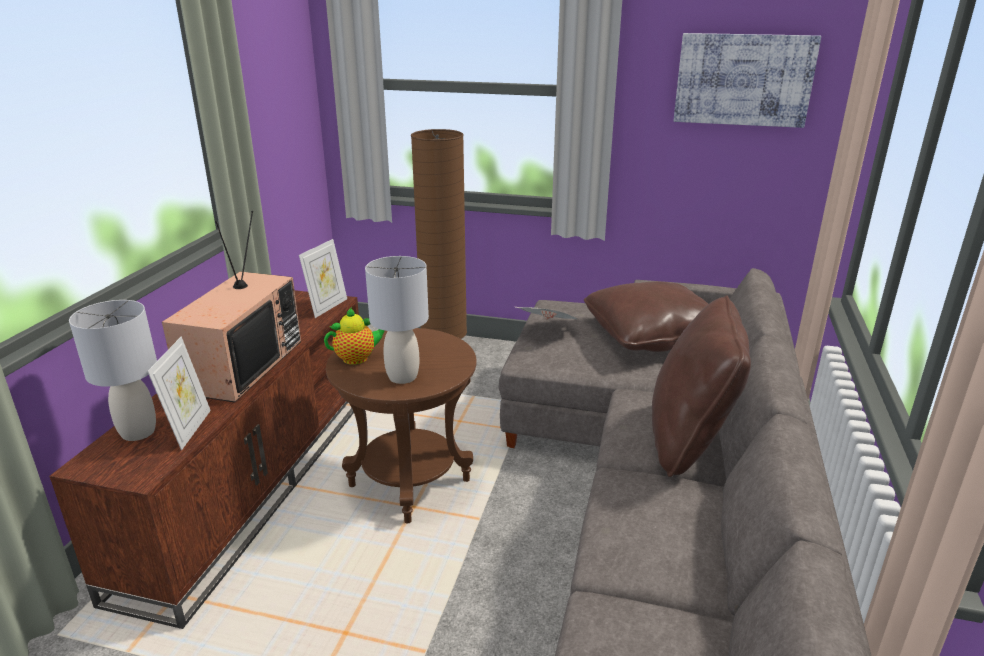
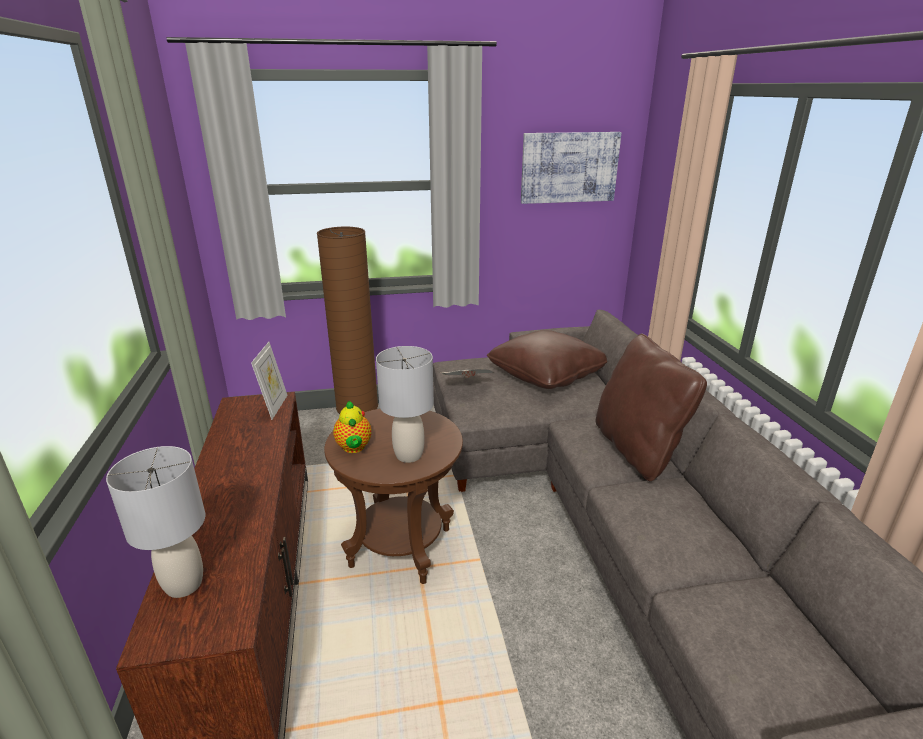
camera: 25 degrees left, 0 degrees up
(189, 429) = (239, 564): picture frame -> none
(242, 365) = (237, 483): television -> none
(358, 358) = (354, 448): teapot -> teapot turned 120 degrees clockwise

